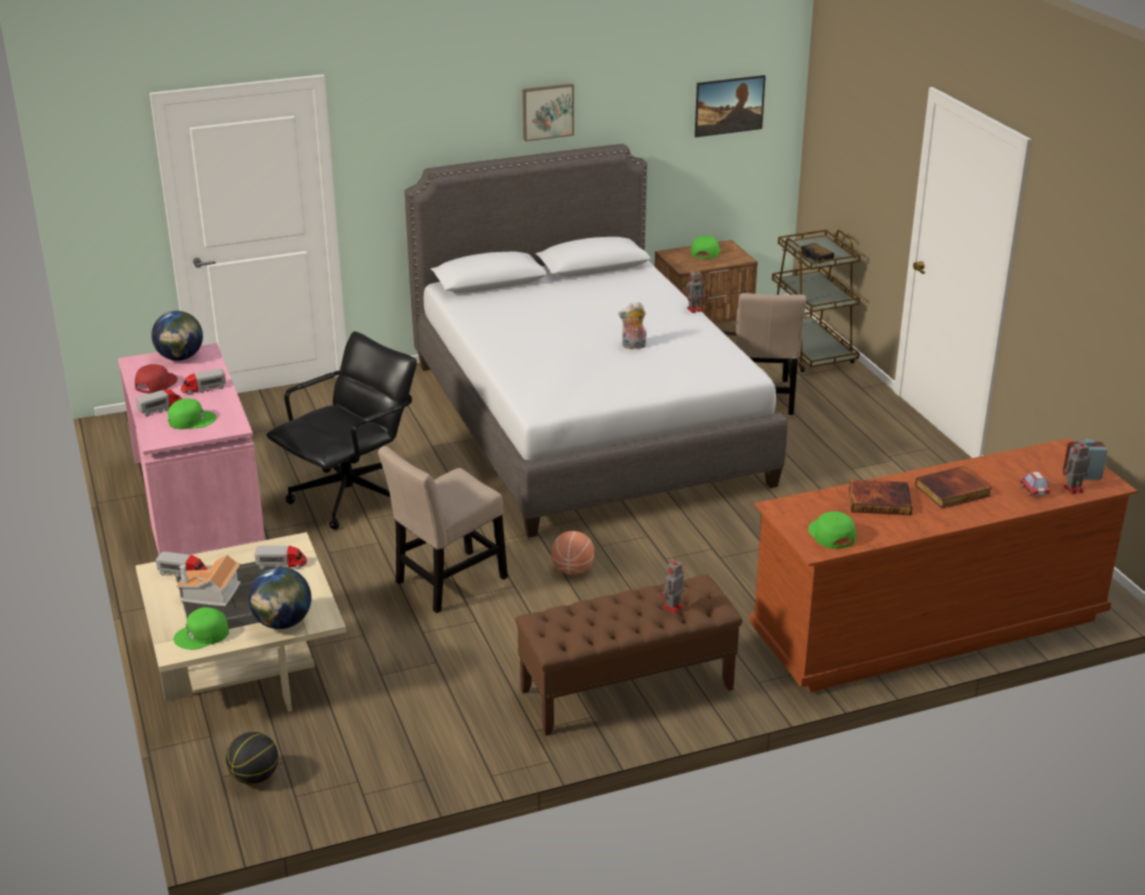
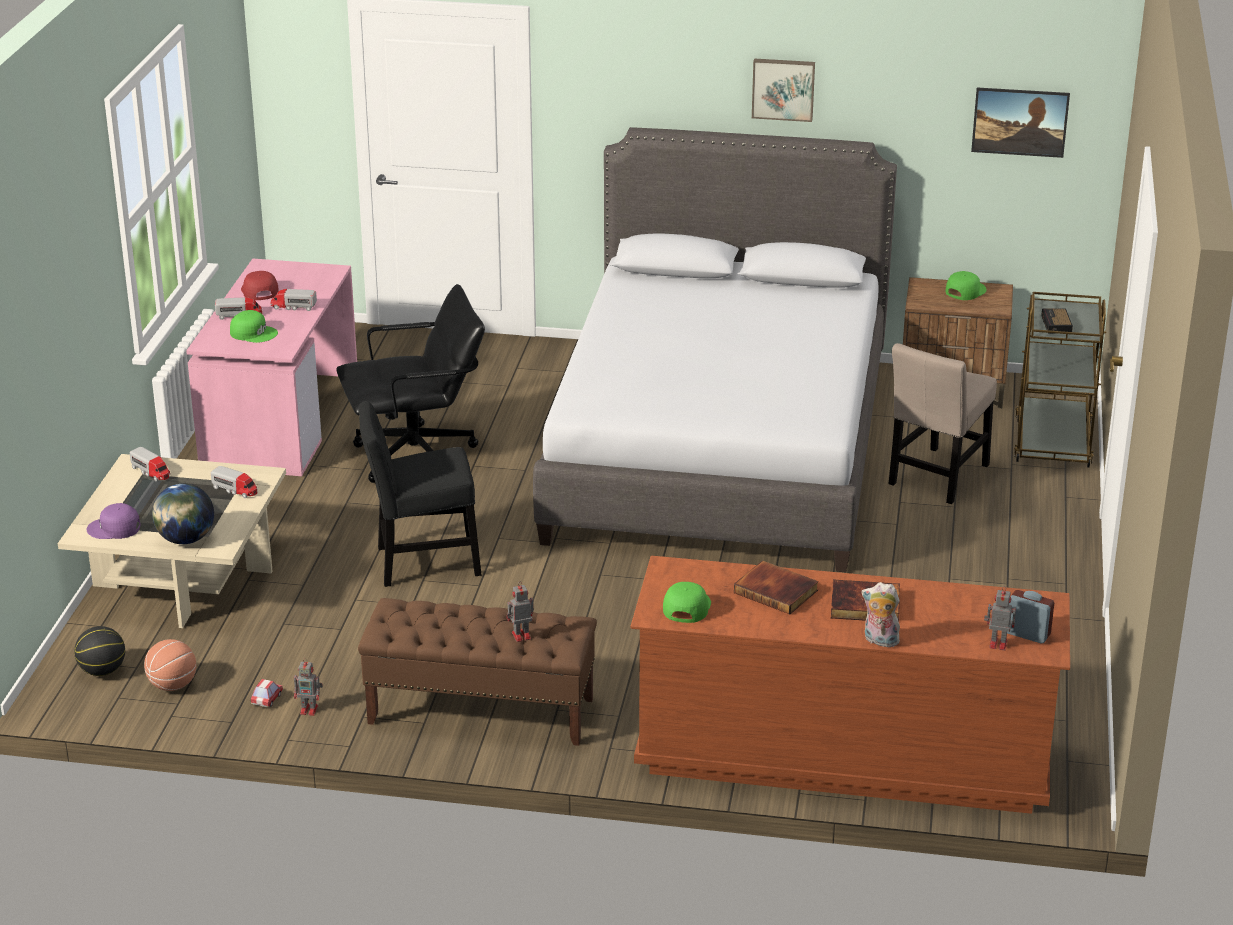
camera: 30 degrees right, 0 degrees up
(155, 383) = (259, 291): red cap -> red cap turned 75 degrees counterclockwise
(180, 358) = (304, 272): globe -> none
(202, 635) = (114, 529): green cap -> purple cap
(211, 594) = (154, 497): toy house -> none
(447, 583) = (422, 563): beige chair -> black chair
(572, 570) = (548, 588): basketball -> basketball (172, 685)
(633, 346) = (741, 372): plush toy -> plush toy (879, 641)
(695, 309) = (854, 350): toy robot -> toy robot (310, 710)
(1034, 490) = (953, 631): toy car -> toy car (267, 699)

